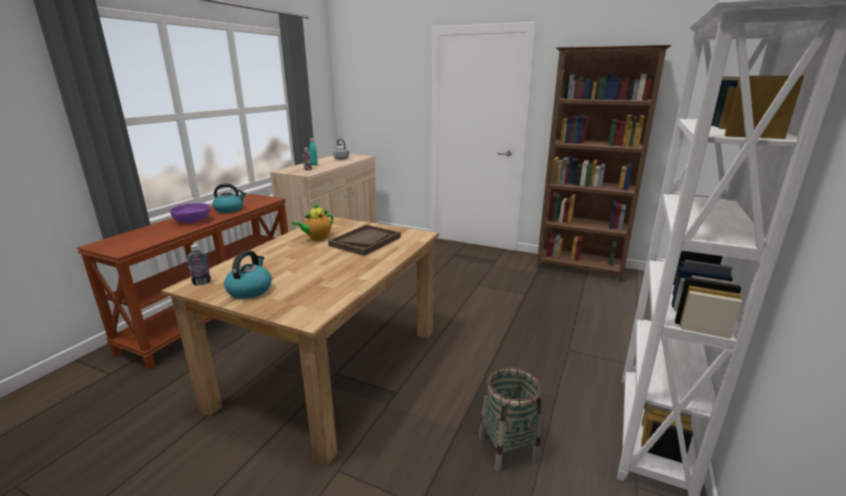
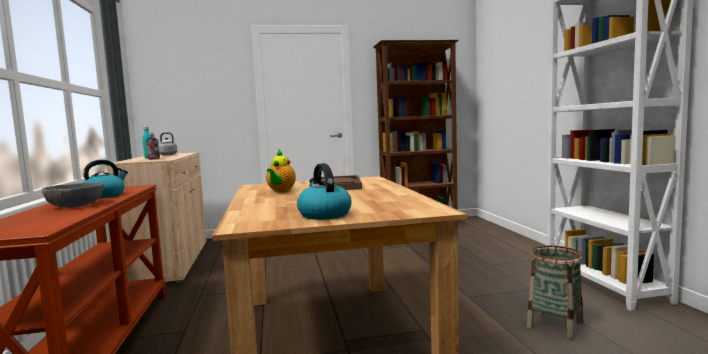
camera: 35 degrees left, 15 degrees down
(192, 221) = (76, 206): purple bowl -> grey bowl
(202, 283) = (251, 223): bottle -> none

